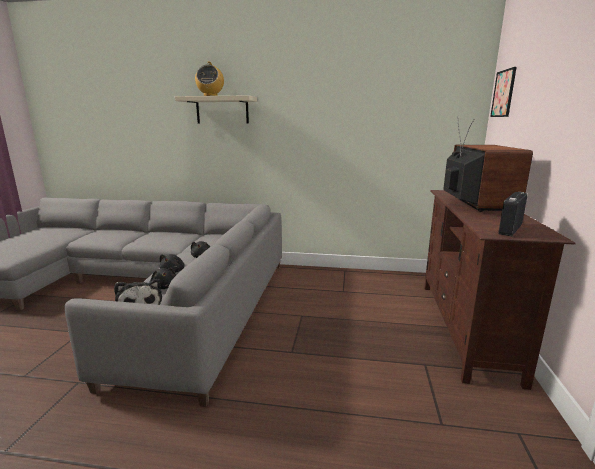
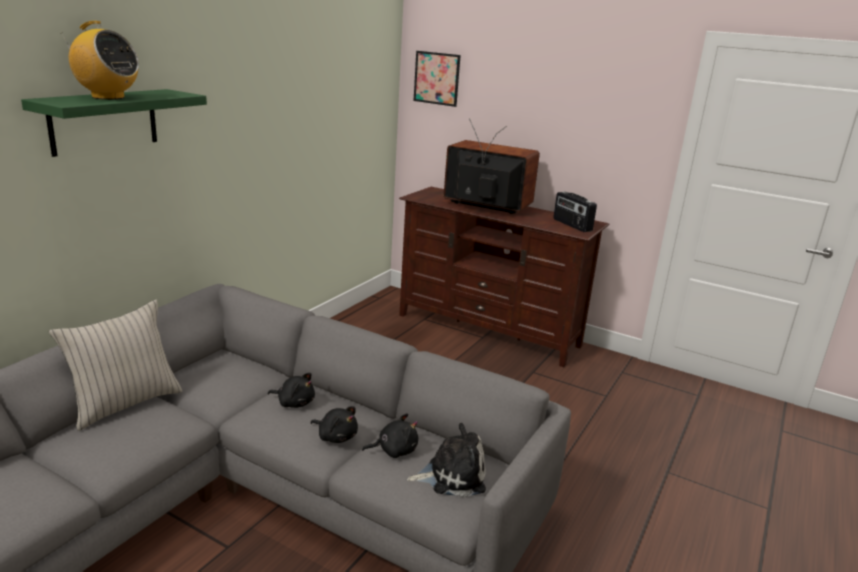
camera: 70 degrees left, 5 degrees up
(184, 233) = (124, 403): none -> beige pillow
(222, 110) = (104, 121): beige shelf -> green shelf

